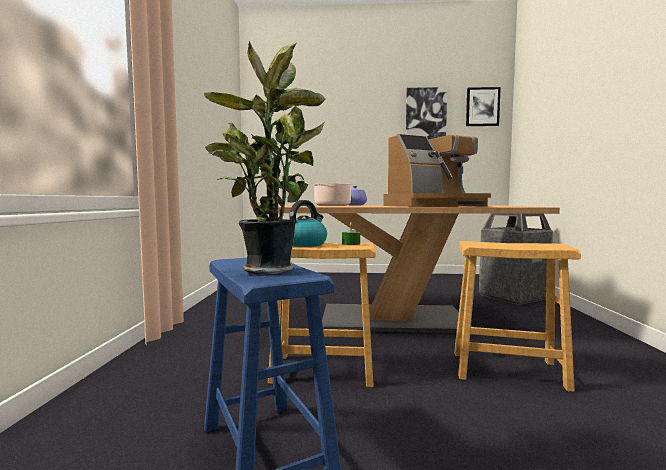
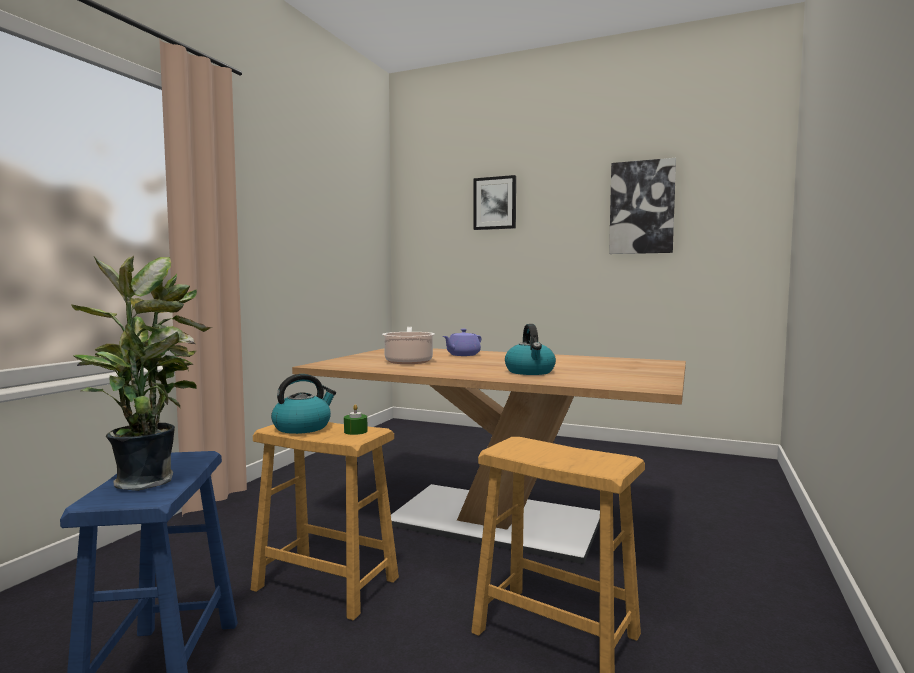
camera: 20 degrees right, 0 degrees up
(433, 206) = (530, 372): coffee machine -> kettle
(482, 107) = (738, 185): picture -> picture (495, 203)
(512, 297) = (731, 506): trash can -> none

